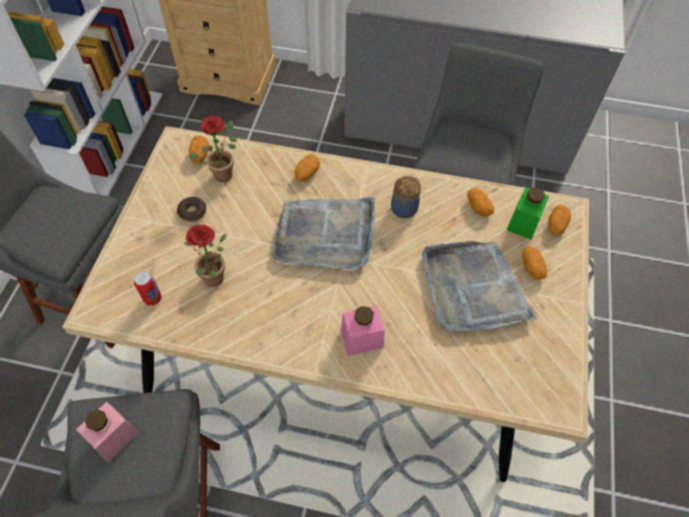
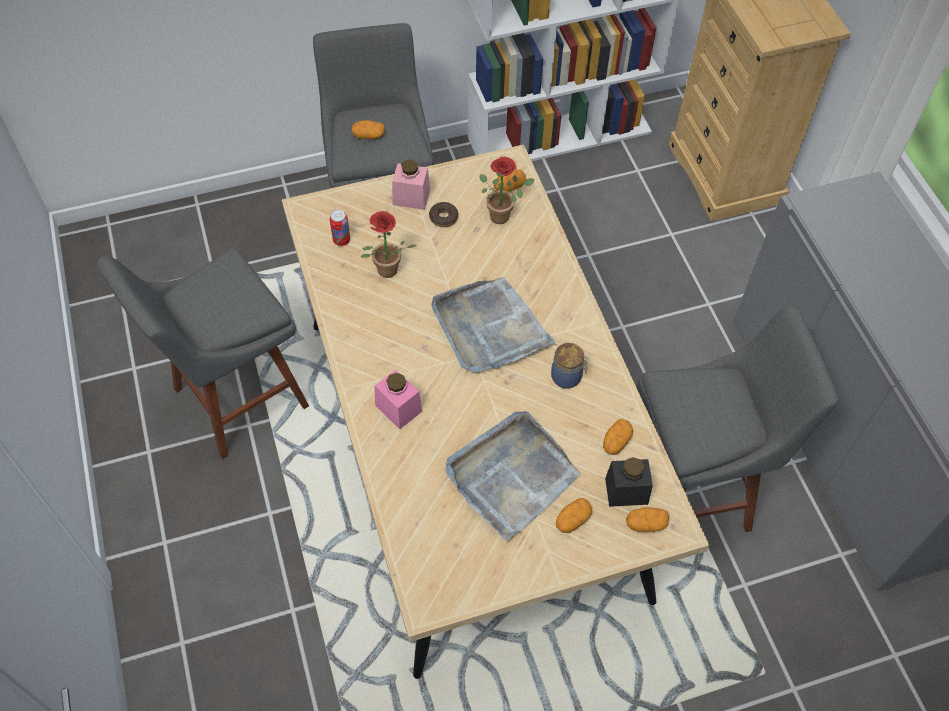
camera: 60 degrees right, 0 degrees up
(113, 437) = (220, 289): pink jar -> pink jar (411, 197)
(307, 173) = (549, 278): potato -> potato (368, 136)
(523, 222) = (626, 491): green jar -> black jar

